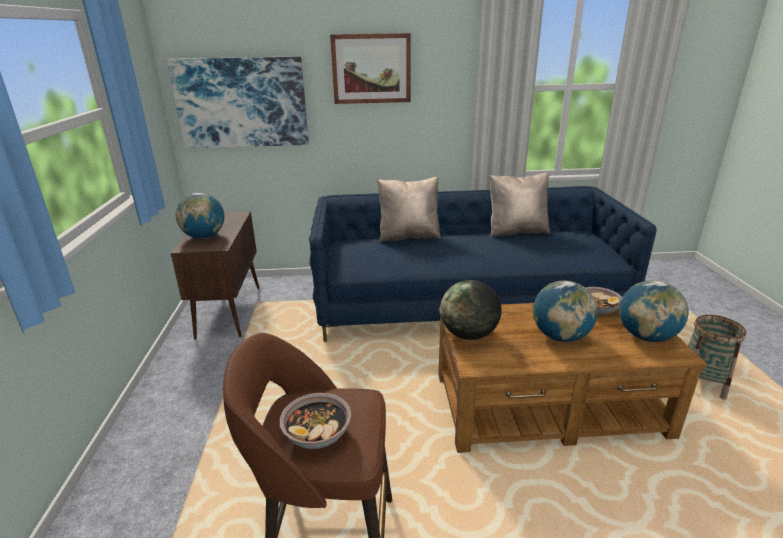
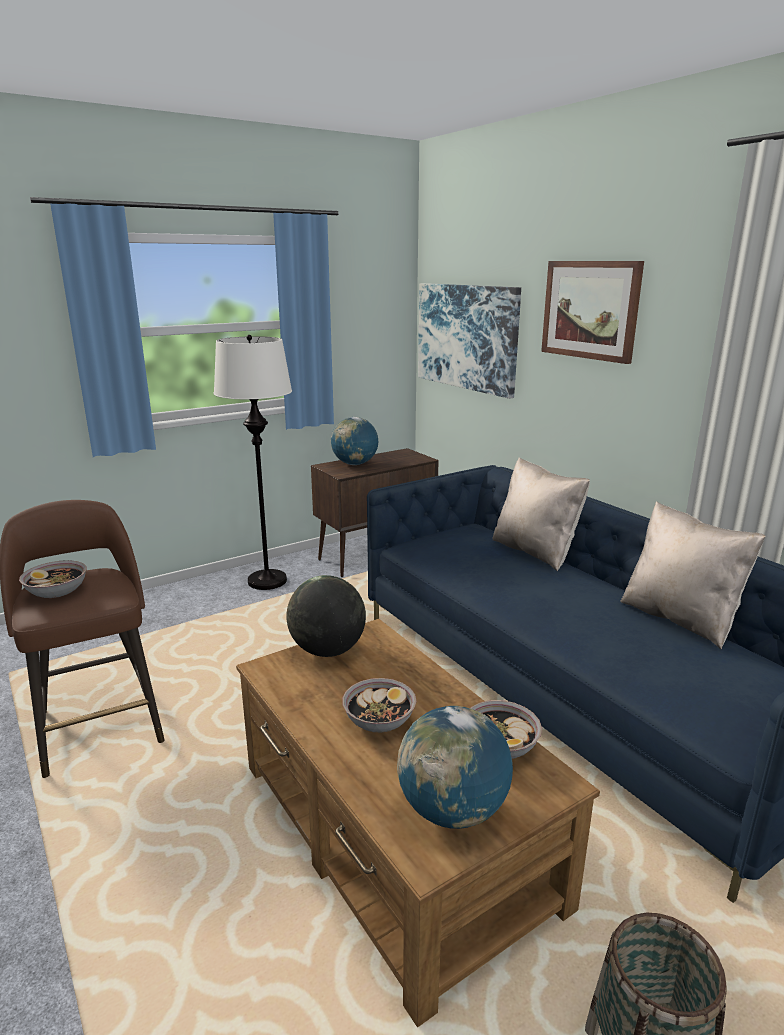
camera: 60 degrees right, 5 degrees down
(192, 376) = (267, 581): none -> white floor lamp
(560, 337) = (379, 720): globe -> bowl

